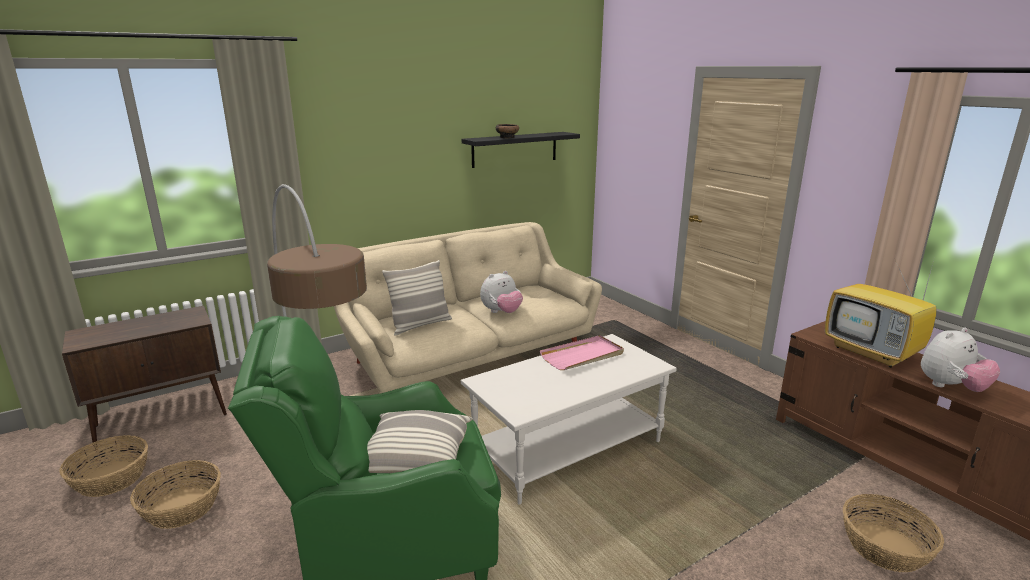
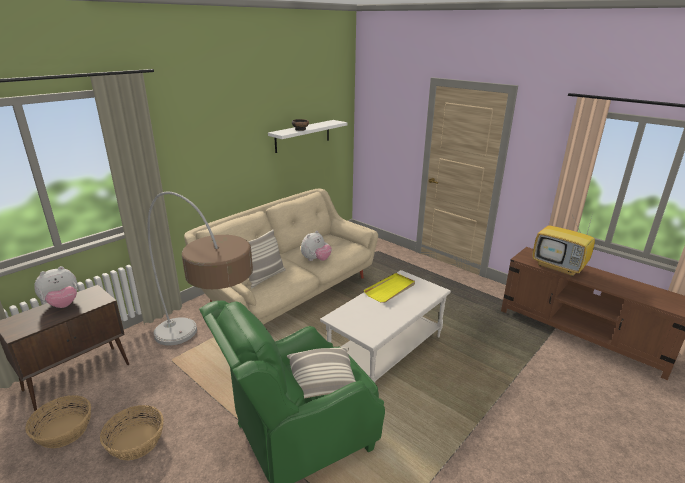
camera: 15 degrees left, 5 degrees up
(515, 149) = (302, 136): black shelf -> white shelf
(582, 356) = (390, 289): pink tray -> yellow tray
(884, 548) = (581, 382): basket -> none
(951, 387) = (606, 285): plush toy -> plush toy (62, 304)

